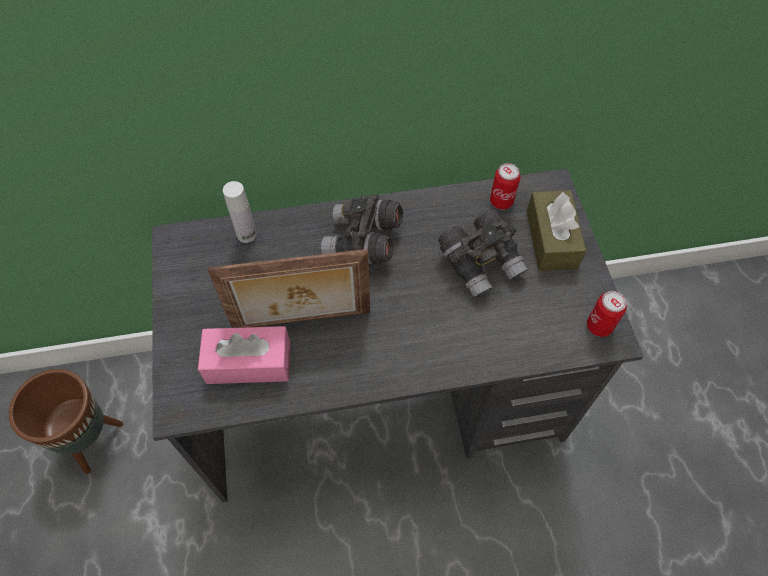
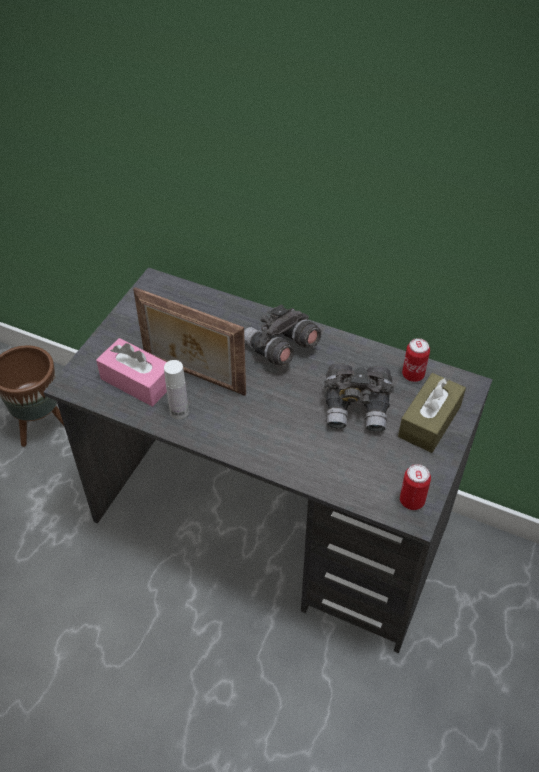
camera: 35 degrees right, 10 degrees down
(246, 234) = (204, 302): white bottle -> white bottle (179, 412)

